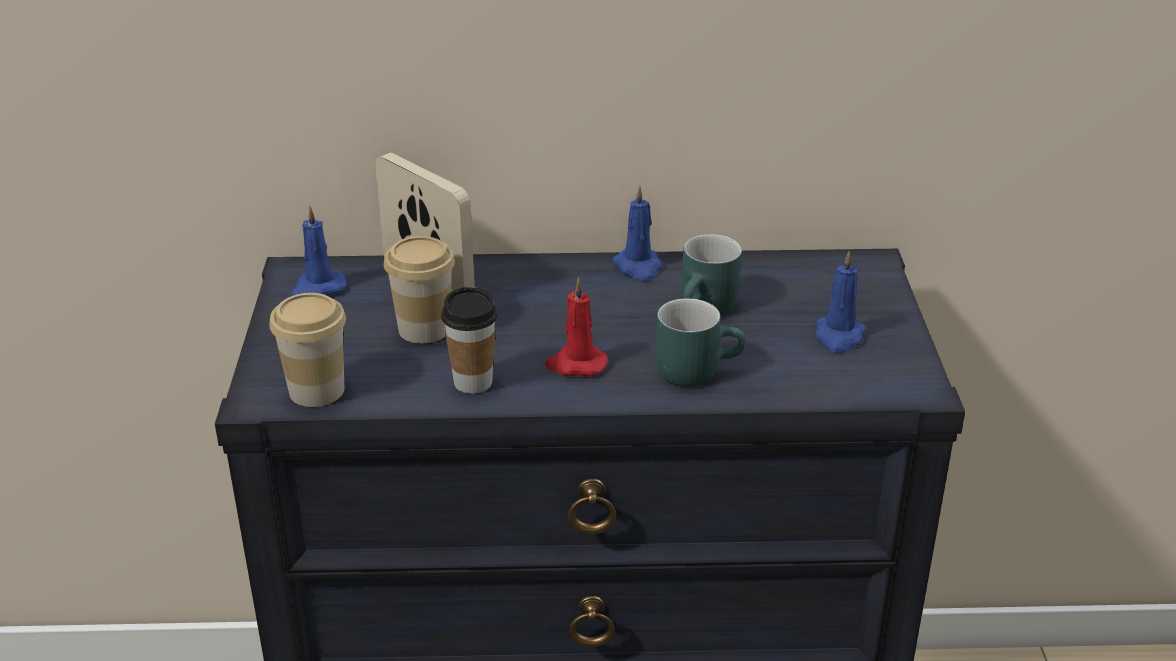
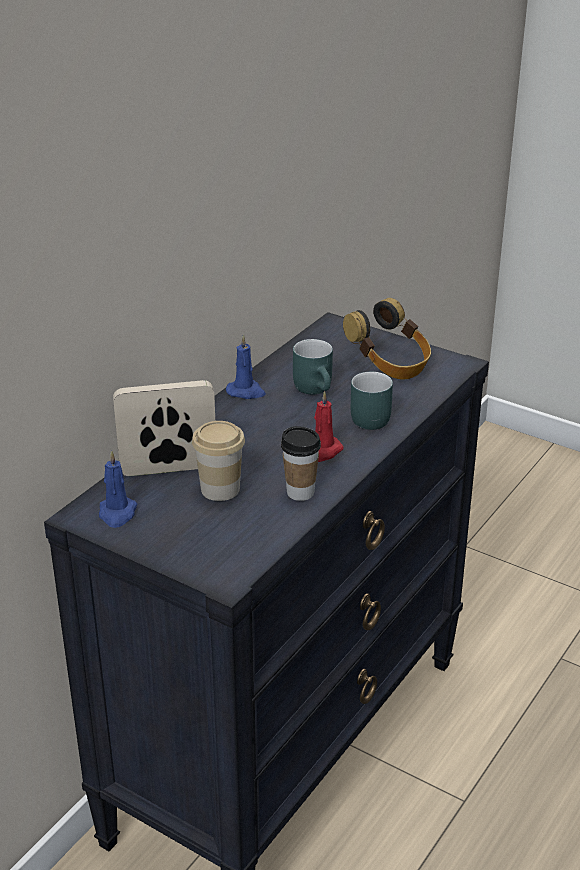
camera: 55 degrees left, 0 degrees up
(316, 390) = (242, 553): cup -> none
(838, 337) = (390, 364): blue candle -> headphones

